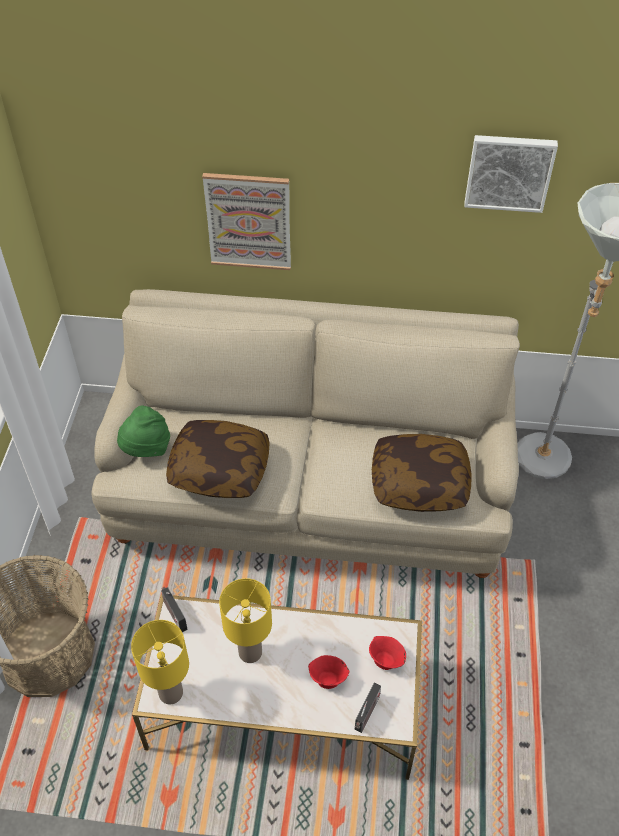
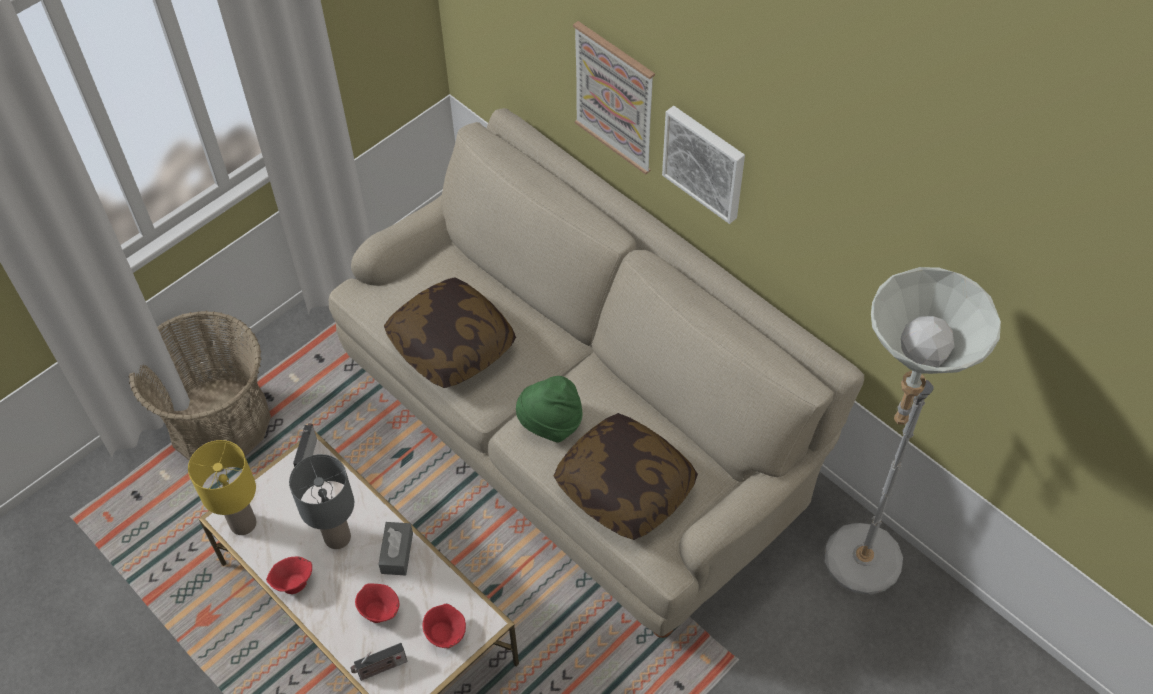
camera: 40 degrees right, 5 degrees up
(146, 449) = (406, 281): green hat -> green hat (550, 423)
(248, 705) = (293, 583): none -> red bowl
(250, 653) = (337, 538): yellow table lamp -> grey table lamp
(302, 632) = (397, 553): none -> grey tissue box
(509, 172) = (872, 195): picture -> picture (705, 162)

